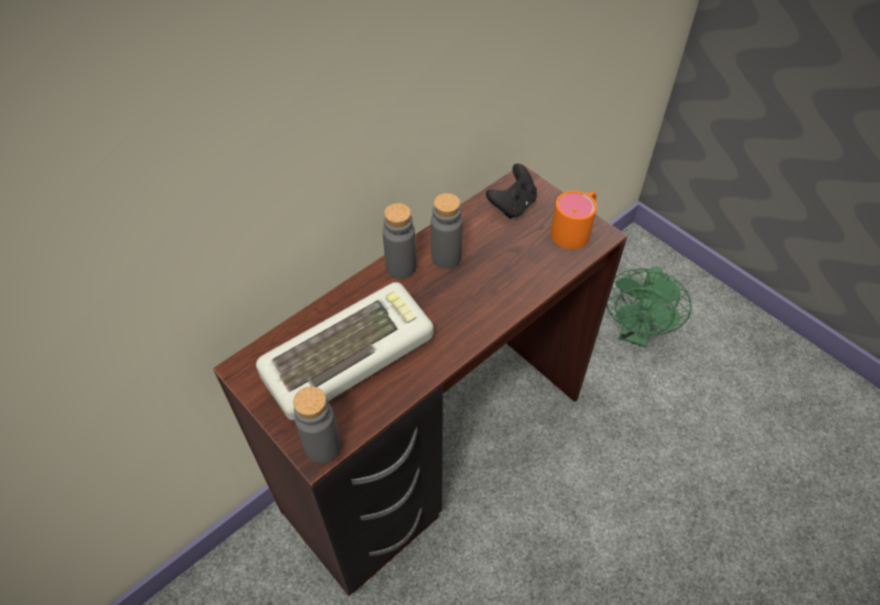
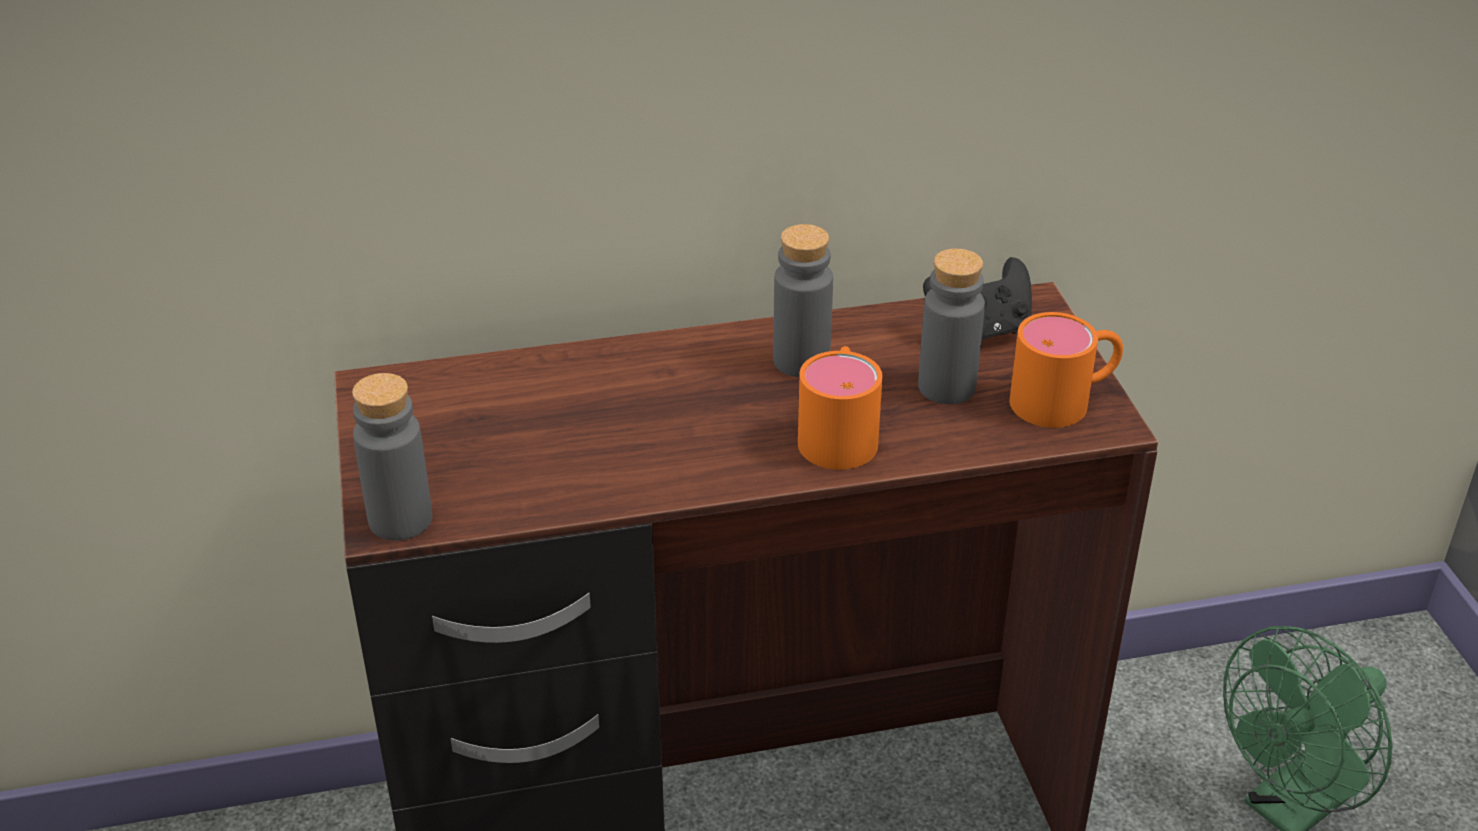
camera: 30 degrees right, 15 degrees down
(348, 353) = (538, 425): keyboard -> none
(401, 267) = (716, 349): grey bottle -> grey bottle (946, 387)
(493, 291) = (839, 432): none -> orange mug

